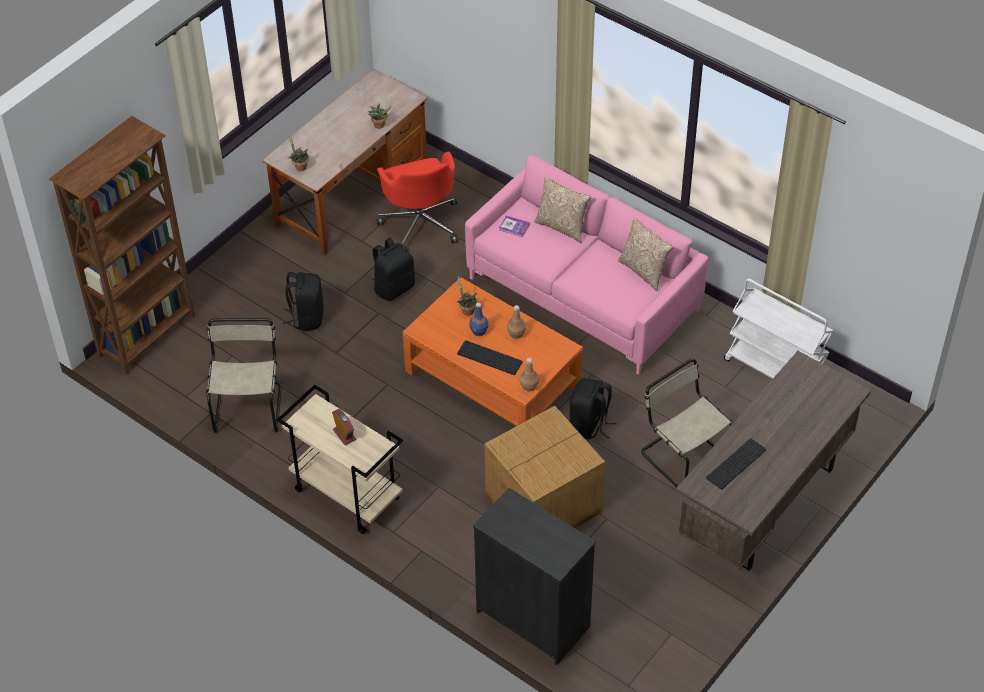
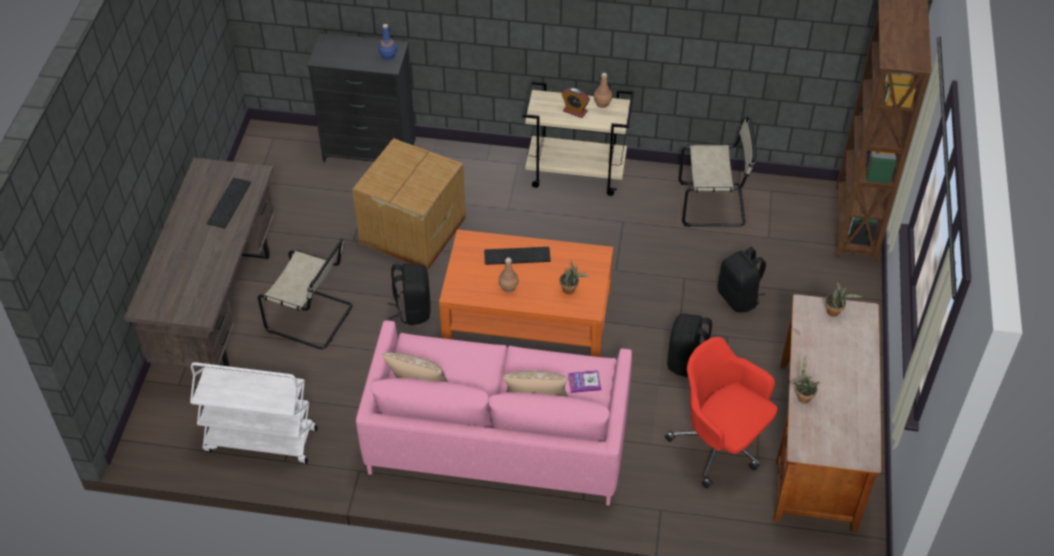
camera: 150 degrees right, 0 degrees up
(248, 406) = (714, 204): beige chair -> beige chair turned 60 degrees counterclockwise
(479, 331) = (544, 275): blue bottle -> blue bottle (388, 56)
(529, 386) = (464, 245): brown bottle -> brown bottle (602, 103)

